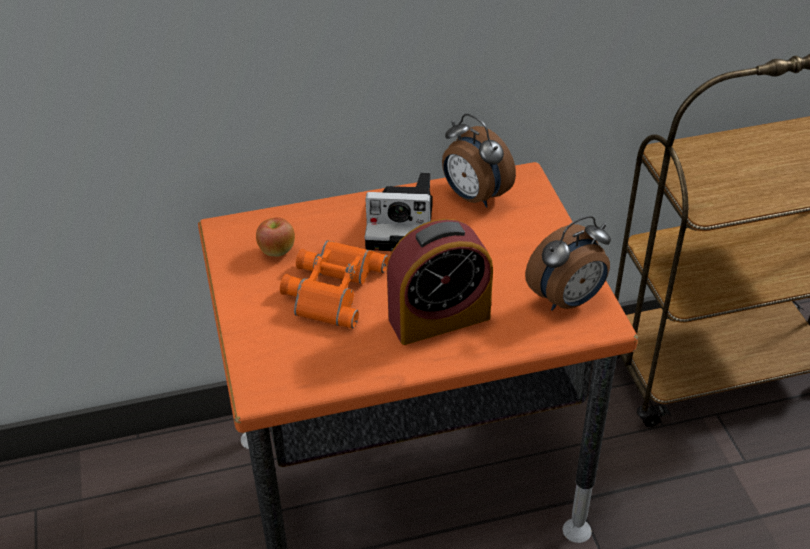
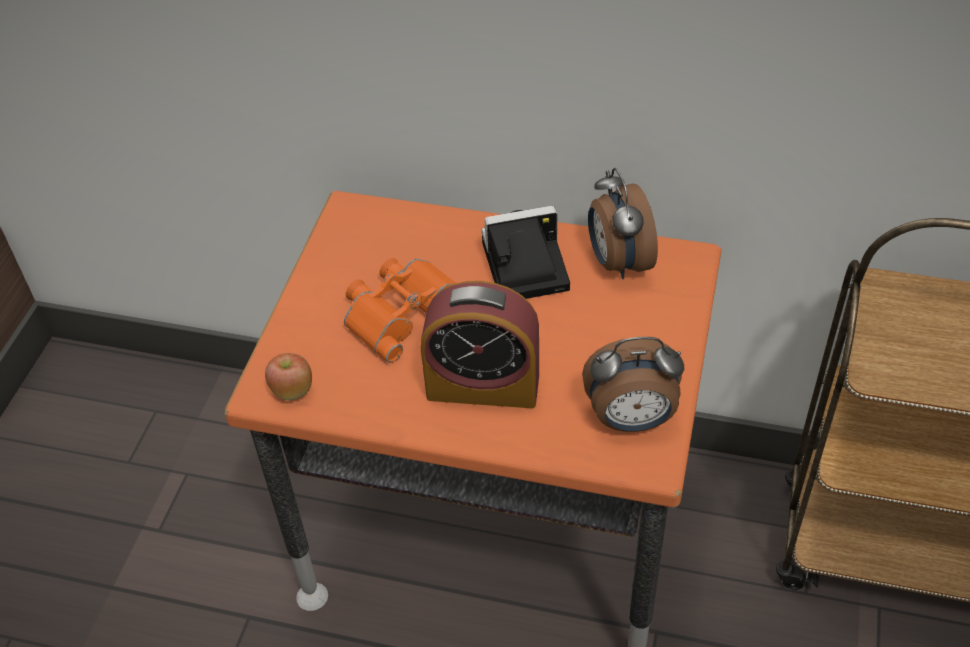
camera: 30 degrees right, 5 degrees up
(277, 251) = (379, 250): apple -> apple (292, 391)
(403, 225) = (521, 268): camera -> camera turned 135 degrees clockwise

